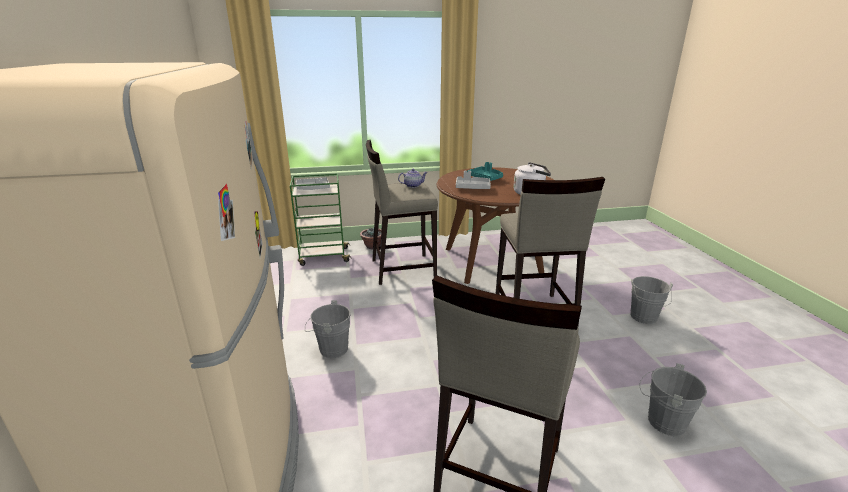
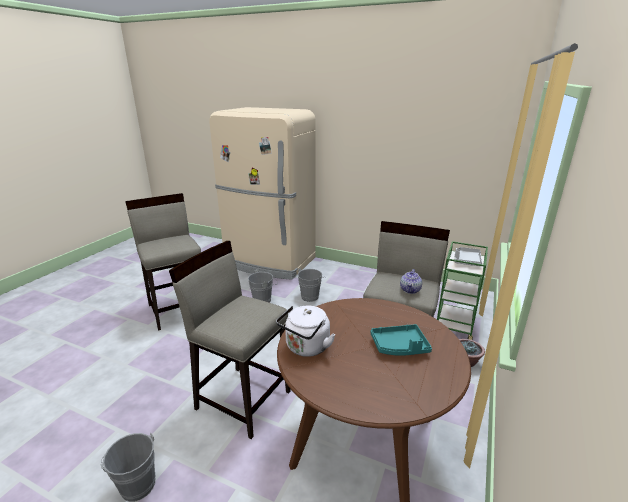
camera: 125 degrees right, 0 degrees up
(472, 188) = (366, 318): grey tray -> none
(662, 421) = (103, 377): grey bucket -> grey bucket (264, 300)

